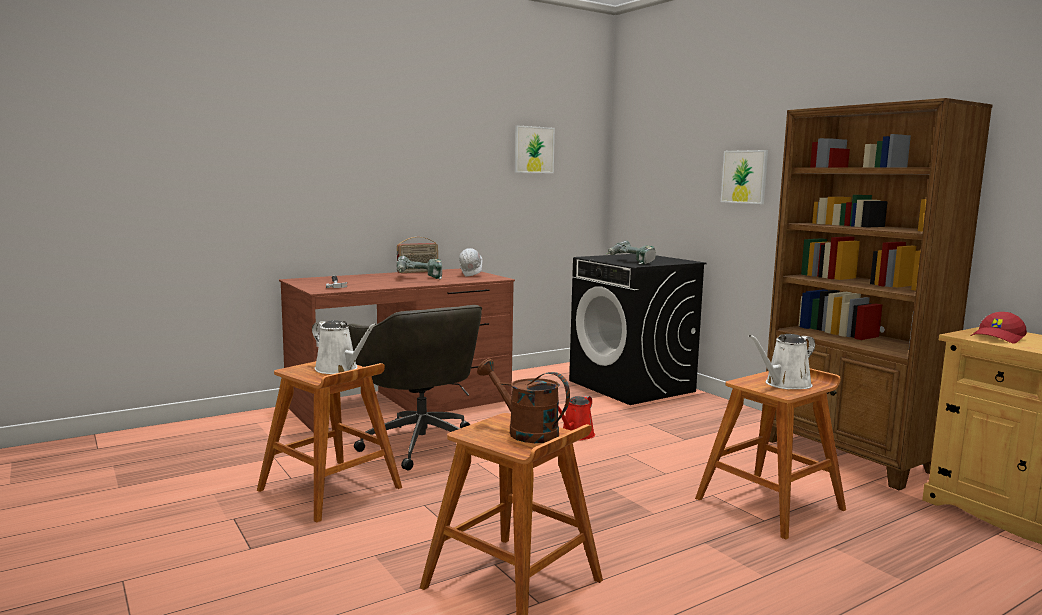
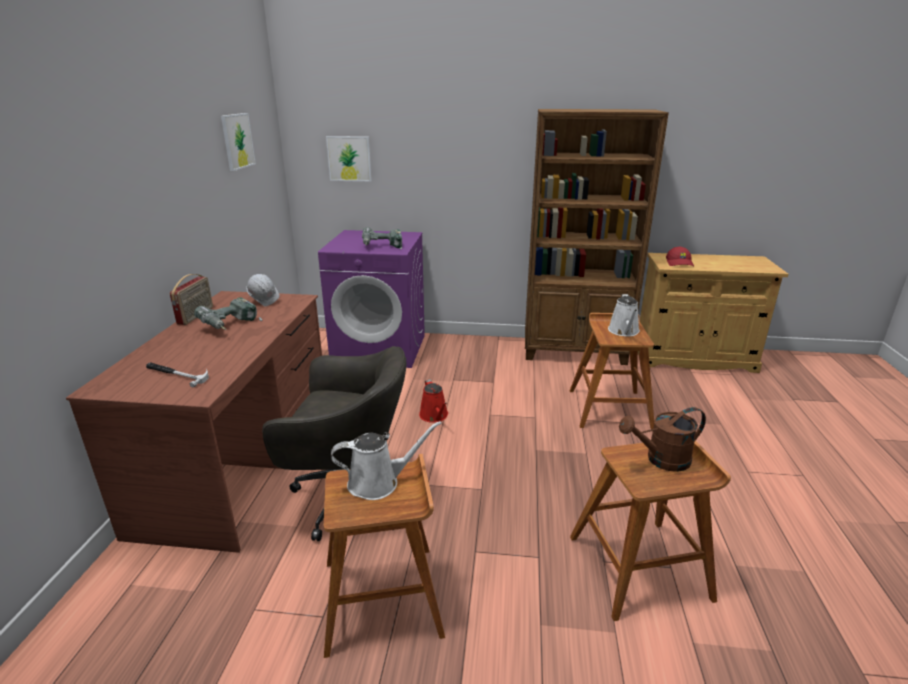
camera: 50 degrees left, 15 degrees up
(632, 386) = (380, 348): black washing machine -> purple washing machine
(744, 177) = (453, 157): picture -> picture (349, 158)

